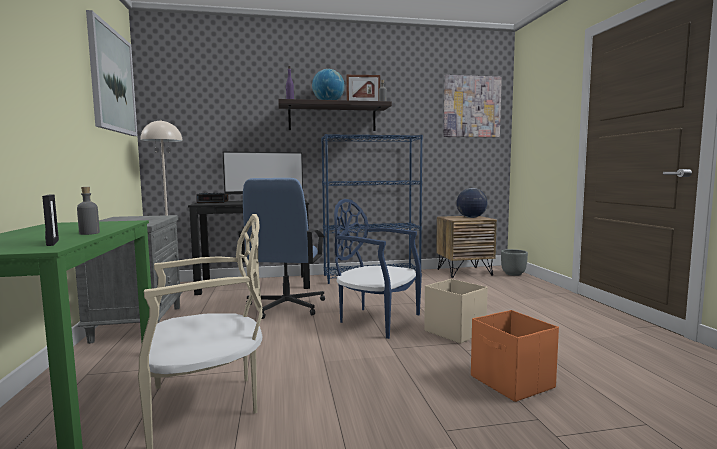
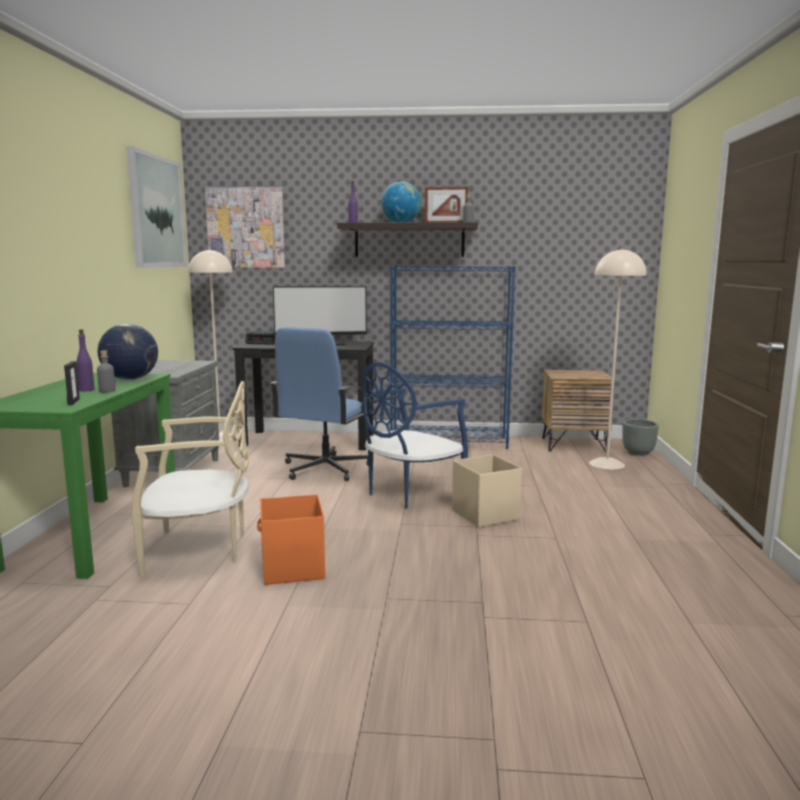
camera: 15 degrees right, 5 degrees up
(61, 233) = (86, 390): none -> purple bottle
(376, 320) = (410, 493): blue chair -> blue chair turned 90 degrees counterclockwise
(471, 107) = (600, 222): picture -> picture (246, 228)
(471, 217) = (585, 374): globe -> globe (131, 379)
(501, 283) = (607, 464): none -> beige floor lamp
(512, 382) = (493, 570): orange storage box -> orange storage box (292, 568)

